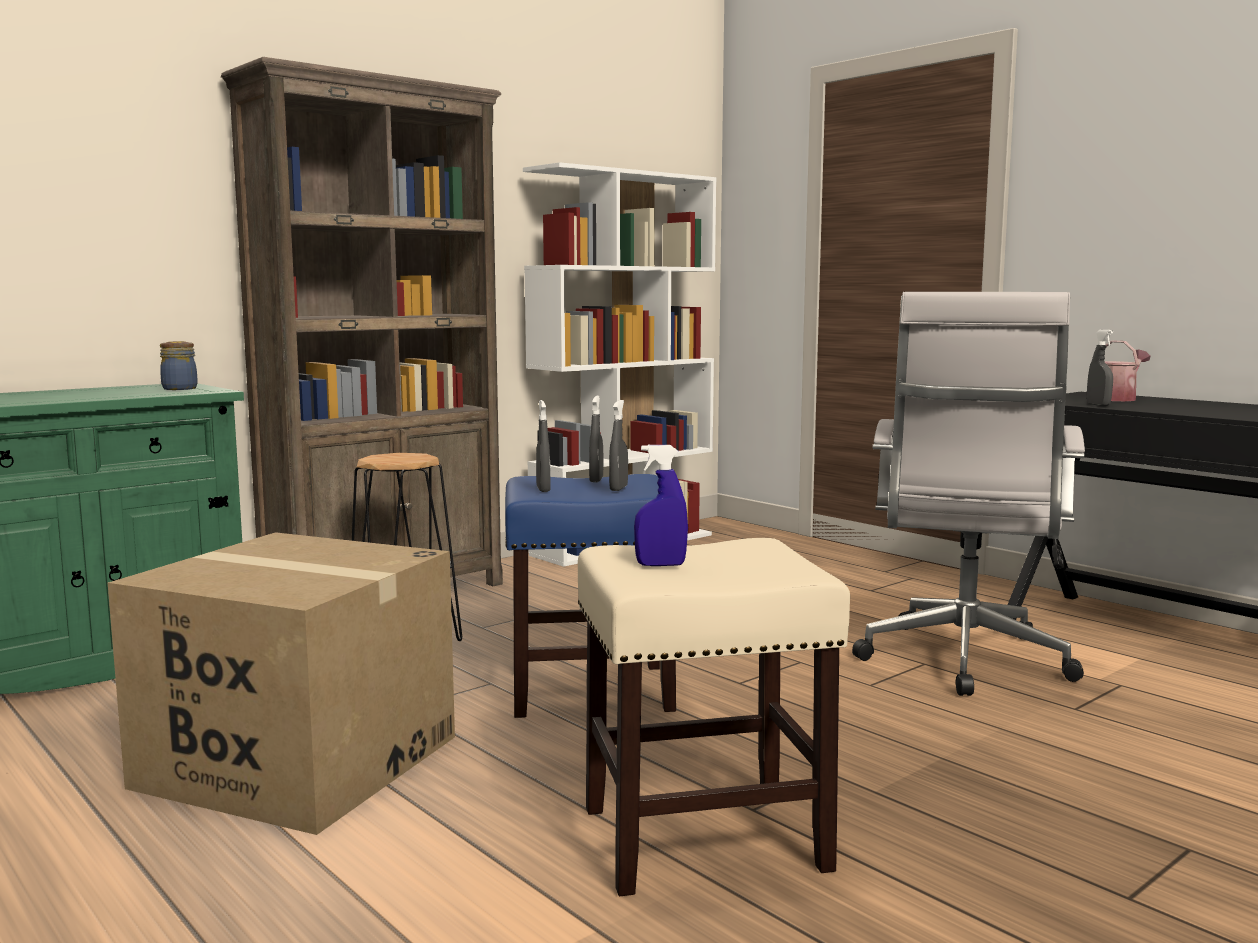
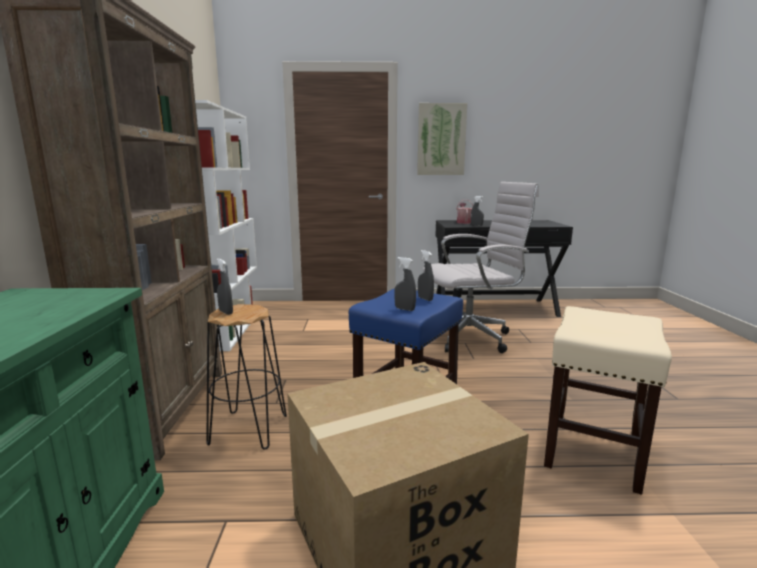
camera: 50 degrees left, 5 degrees up
(179, 388) = (56, 297): jar -> none
(596, 480) = (393, 297): grey spray bottle -> grey spray bottle (226, 312)
(660, 565) = (613, 332): blue spray bottle -> none
(963, 663) = (472, 337): white office chair -> white office chair turned 75 degrees counterclockwise
(1107, 194) = (441, 139): none -> picture

